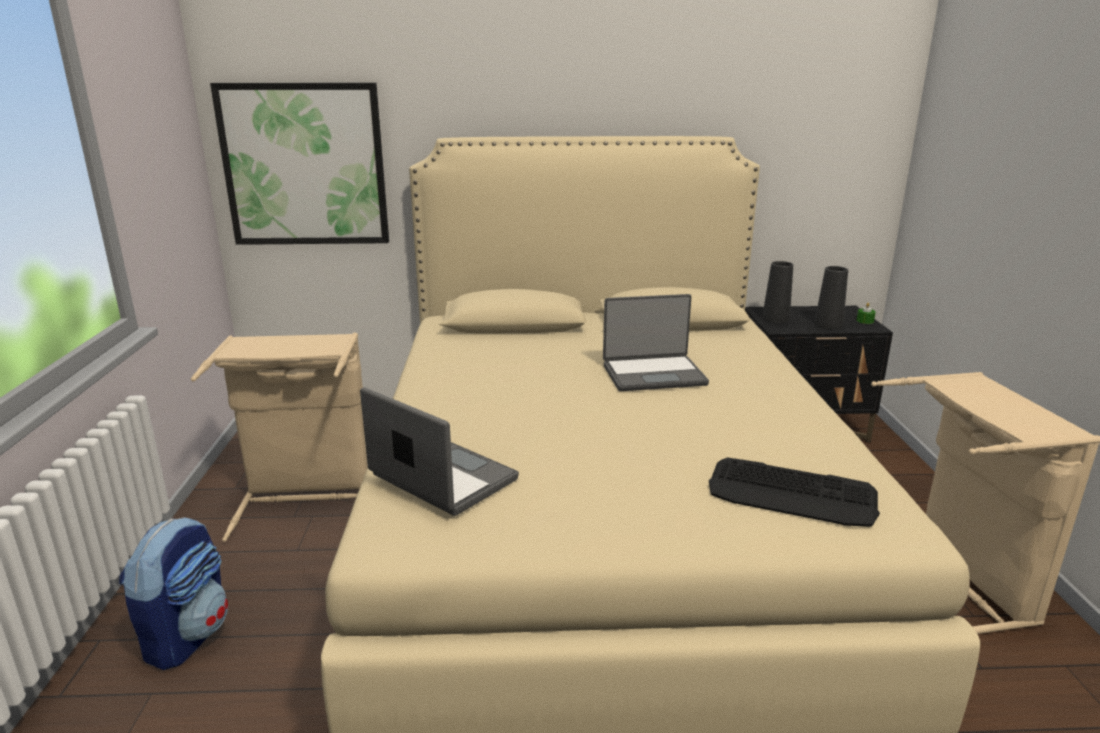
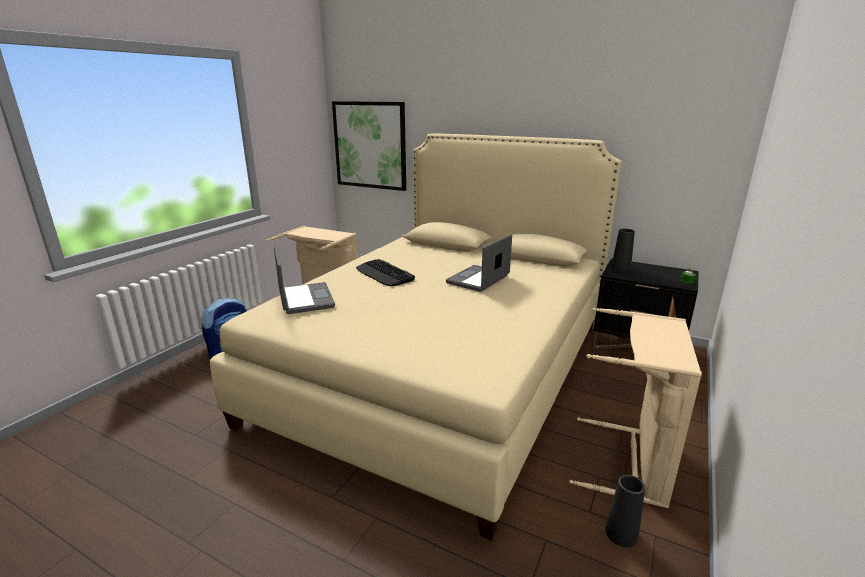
camera: 30 degrees right, 0 degrees up
(653, 374) = (479, 280): laptop -> laptop turned 105 degrees clockwise
(792, 494) = (455, 349): keyboard -> keyboard (384, 274)
(828, 325) = (653, 278): black vase -> black vase (621, 534)

